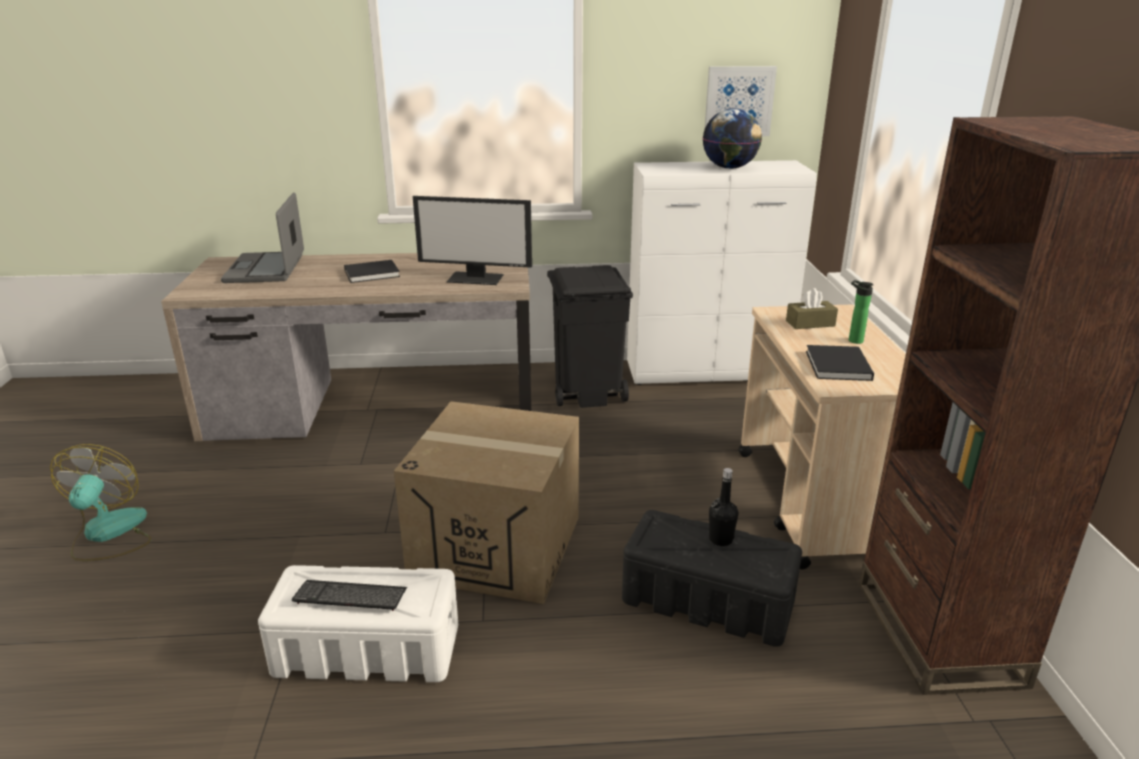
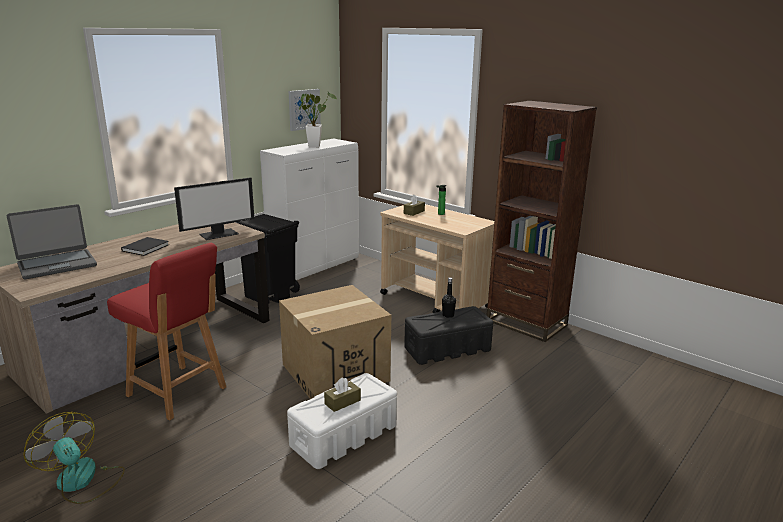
camera: 45 degrees left, 5 degrees down
(266, 269) = (57, 264): laptop -> laptop turned 75 degrees counterclockwise
(314, 478) = (178, 392): none -> red chair
(350, 596) = (342, 402): keyboard -> brown tissue box
(729, 168) = (314, 146): globe -> potted plant
(838, 366) = (452, 224): black book -> none

